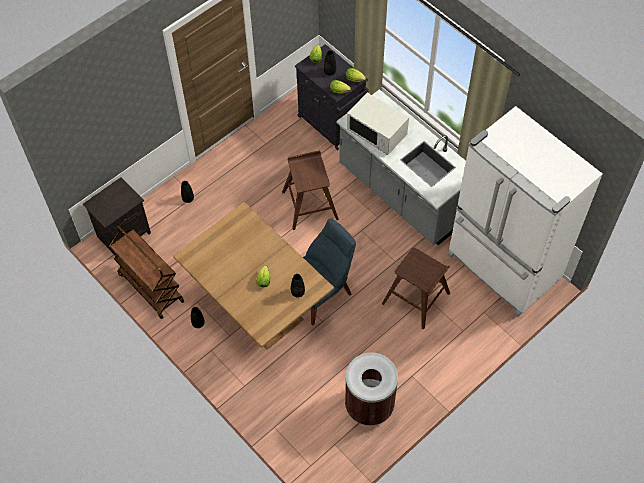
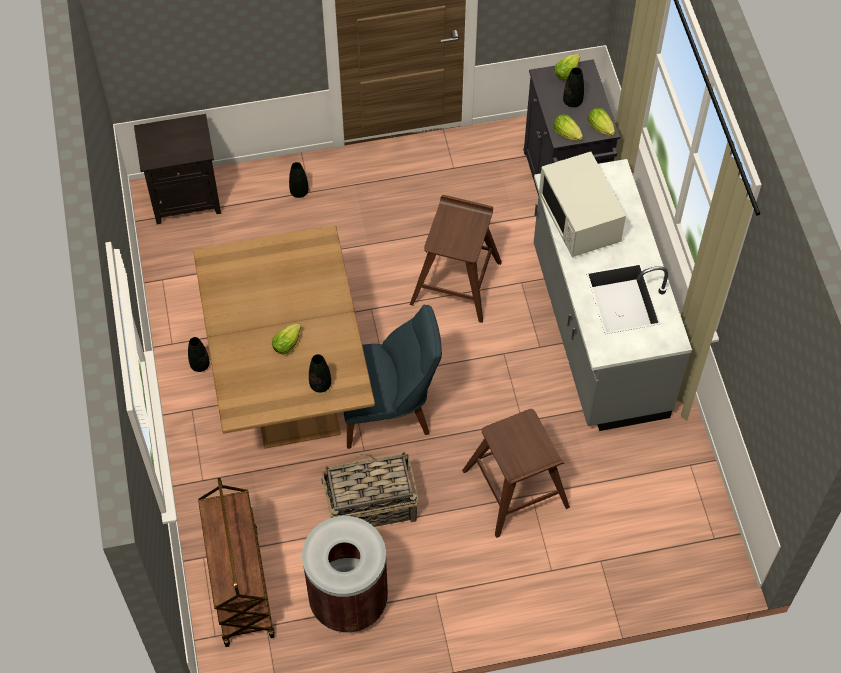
camera: 30 degrees right, 0 degrees up
(150, 287) = (171, 285): brown cart -> brown cart (240, 585)
(346, 349) = (370, 506): none -> basket
(502, 269) = (670, 514): white fridge -> none

